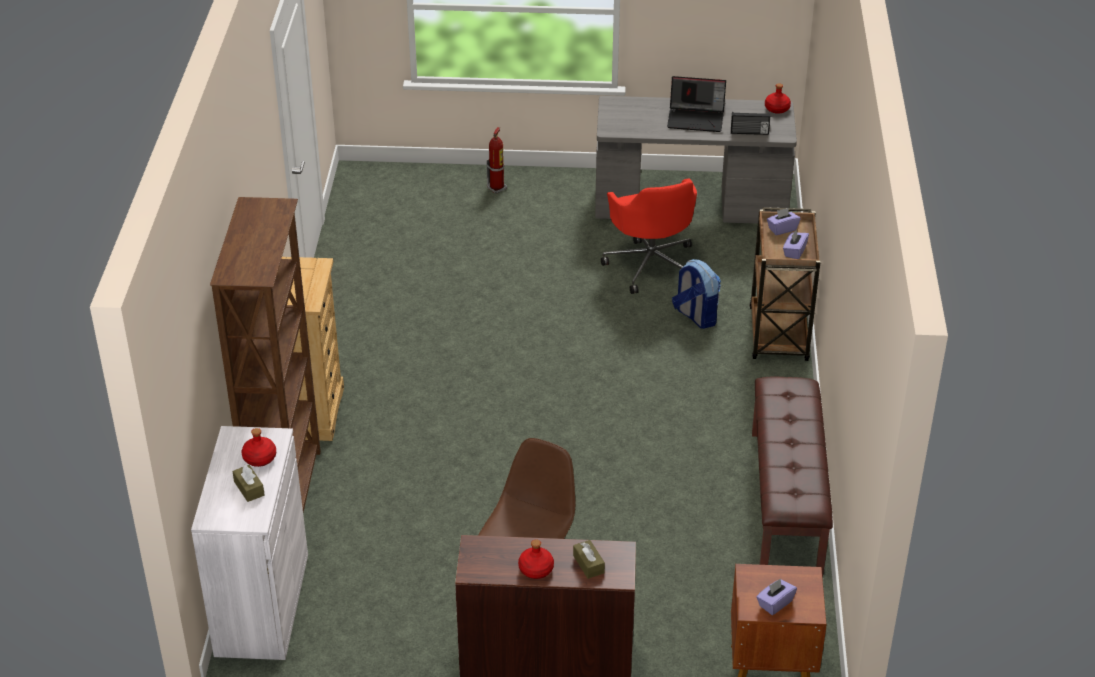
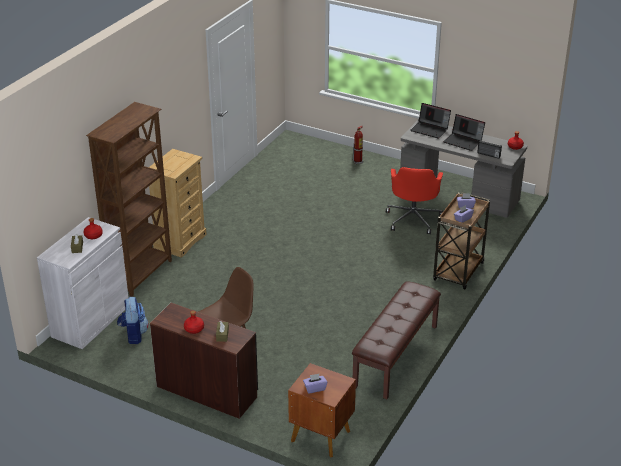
camera: 25 degrees right, 5 degrees down
(632, 110) = (430, 129): none -> laptop
(695, 316) = (418, 250): backpack -> backpack (133, 334)

